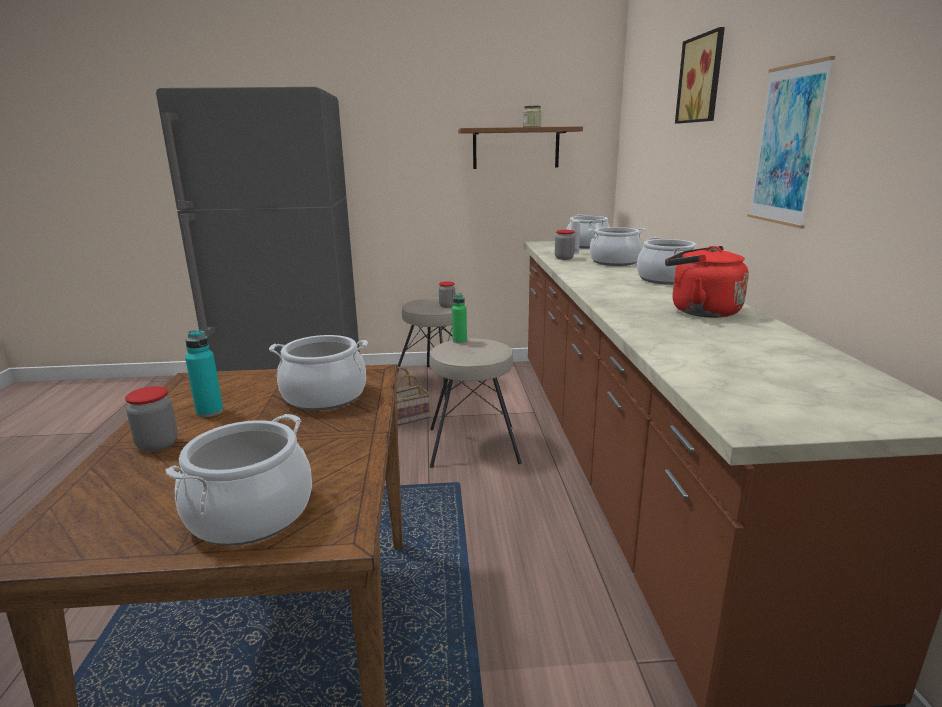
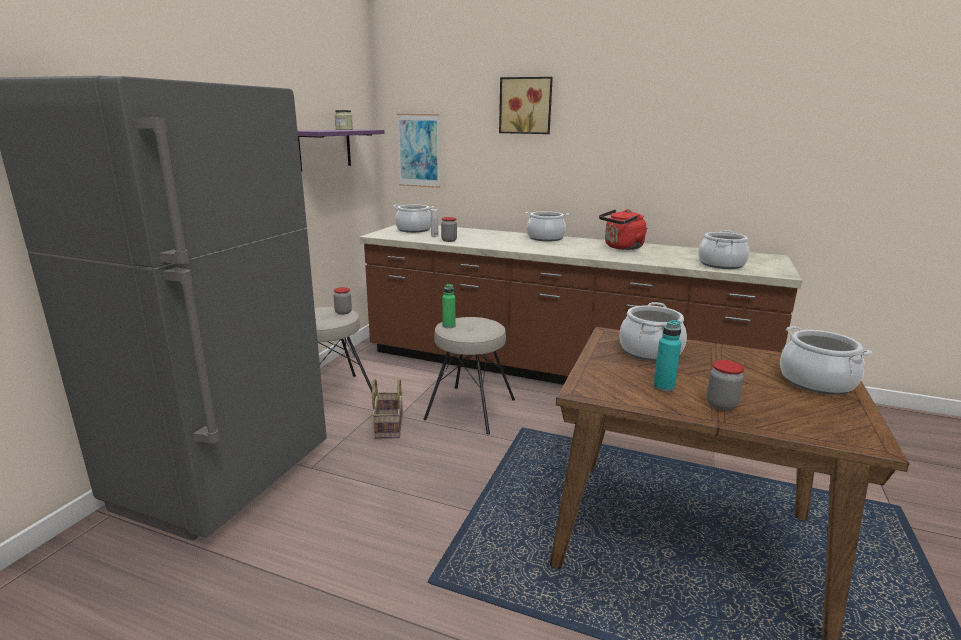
camera: 65 degrees left, 0 degrees up
(516, 148) = (324, 149): brown shelf -> purple shelf
(614, 262) = (481, 236): cooking pot -> cooking pot (721, 264)
(787, 146) = (630, 152): picture -> picture (419, 150)

